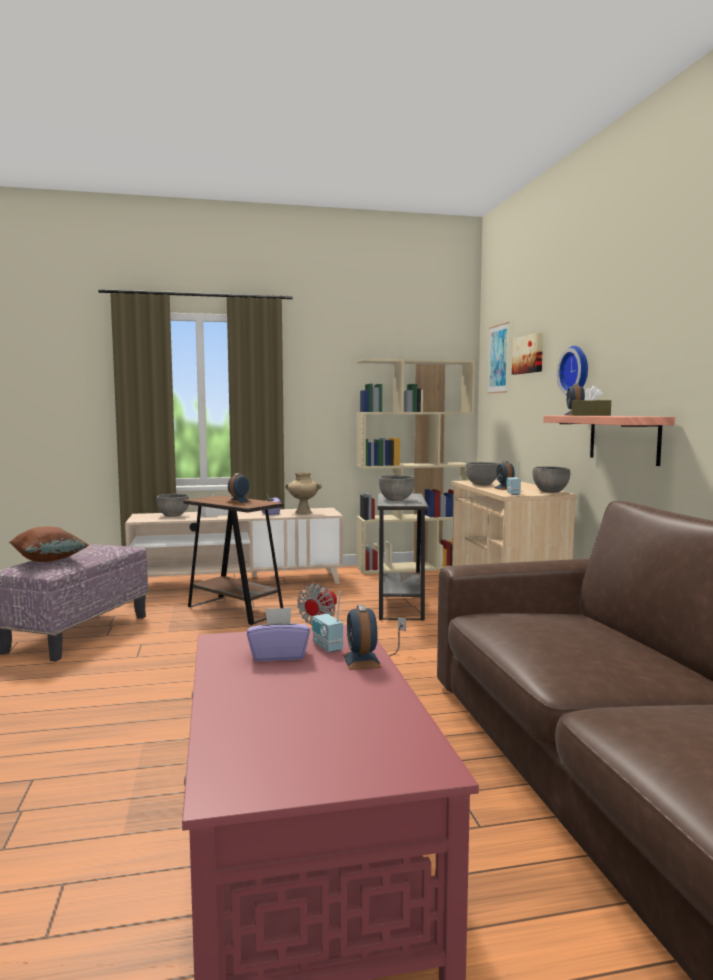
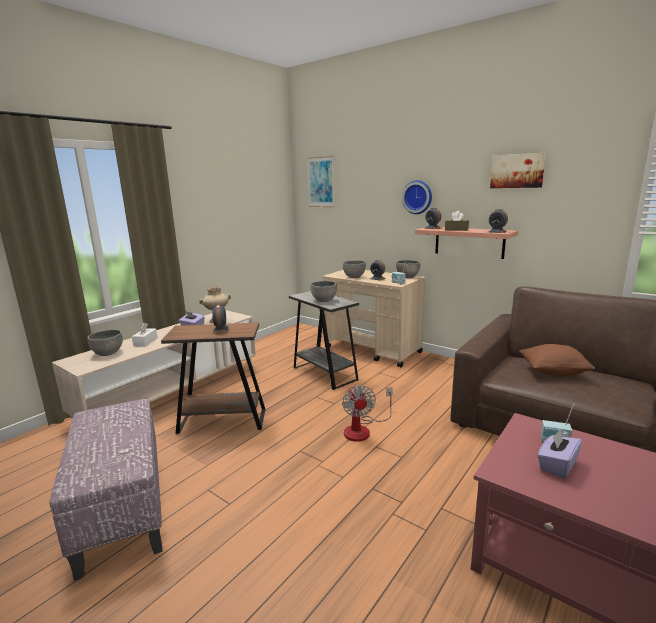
camera: 40 degrees left, 10 degrees up
(48, 560) = (94, 453): brown pillow -> brown pillow (553, 372)
(361, 661) = (593, 445): alarm clock -> alarm clock (497, 232)
(413, 567) = (275, 339): beige bookcase -> none
(529, 354) = (360, 181): picture -> picture (517, 171)

